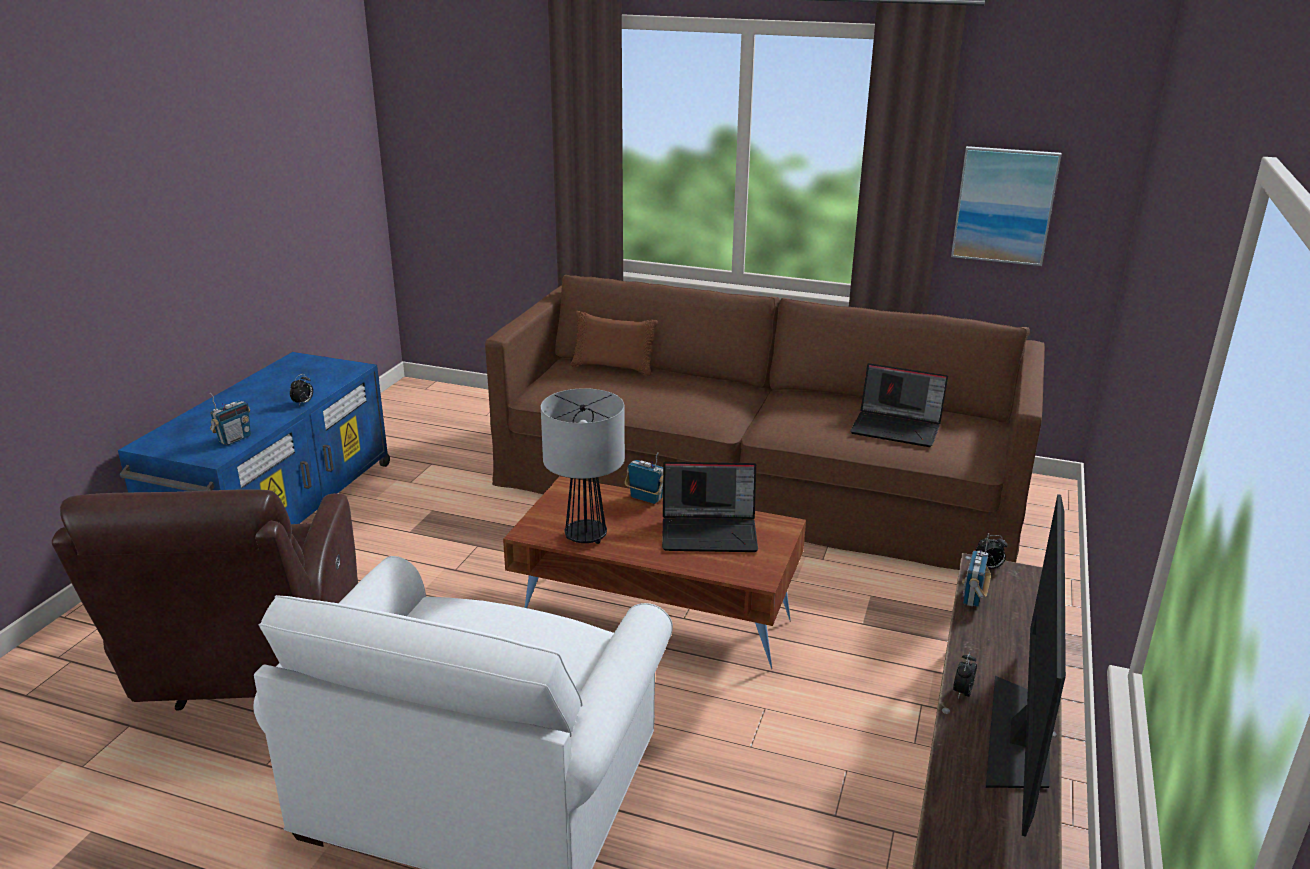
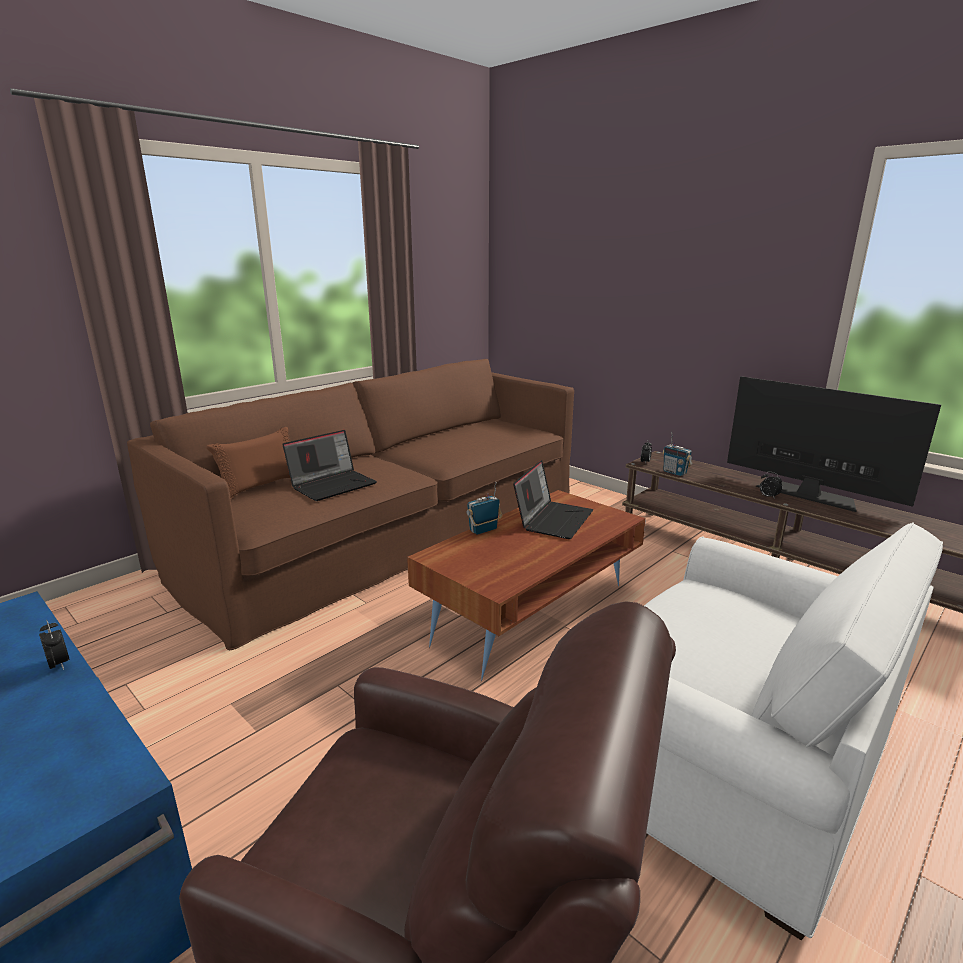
camera: 65 degrees left, 5 degrees down
(234, 439) = (84, 751): radio -> none
(585, 536) = (525, 565): table lamp -> none
(897, 428) = (485, 435): laptop -> laptop (333, 484)
(1004, 205) = (435, 290): picture -> none

